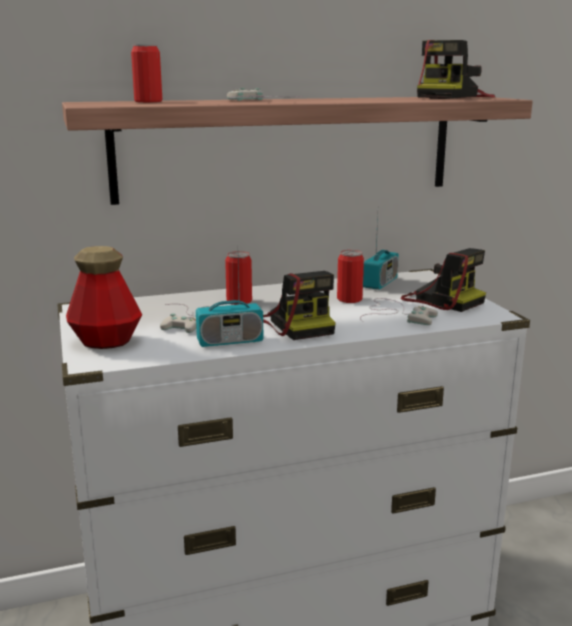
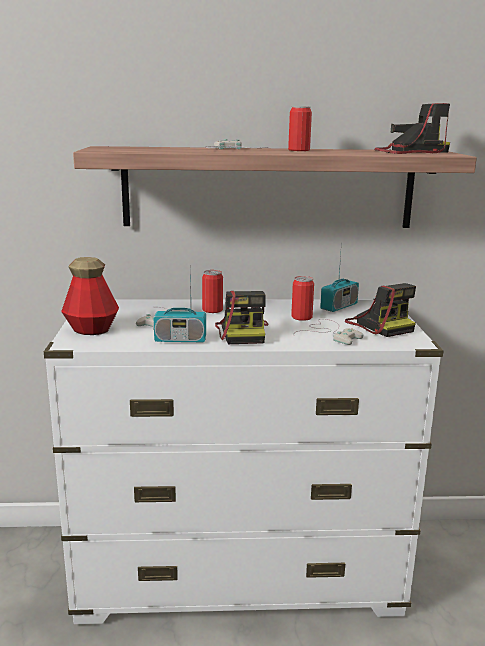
camera: 15 degrees right, 0 degrees up
(148, 101) = (149, 148): can -> can (299, 150)
(453, 98) = (410, 152): camera -> camera turned 150 degrees counterclockwise

